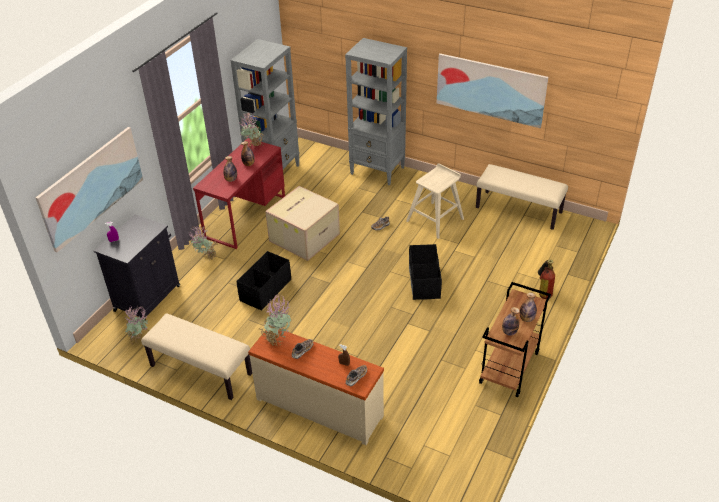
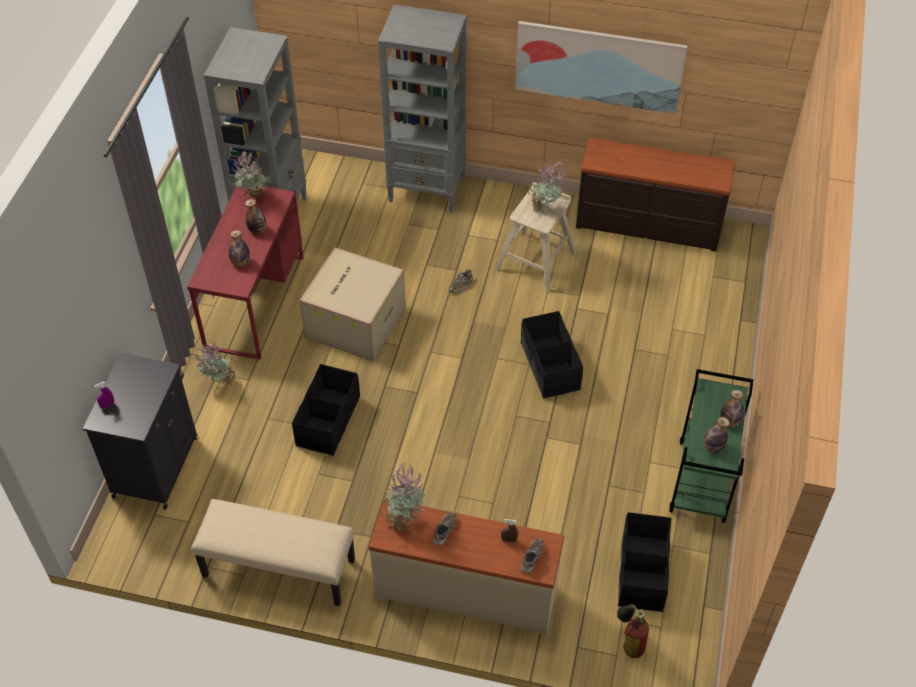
camera: 15 degrees left, 10 degrees up
(92, 187) = (71, 341): picture -> none
(140, 339) = (170, 537): potted plant -> potted plant (545, 208)
(447, 418) = (641, 572): none -> black storage box
(509, 368) = (702, 482): brown cart -> green cart
(519, 210) = (648, 225): beige bench -> brown dresser
(543, 291) = (715, 353): fire extinguisher -> fire extinguisher (629, 641)

